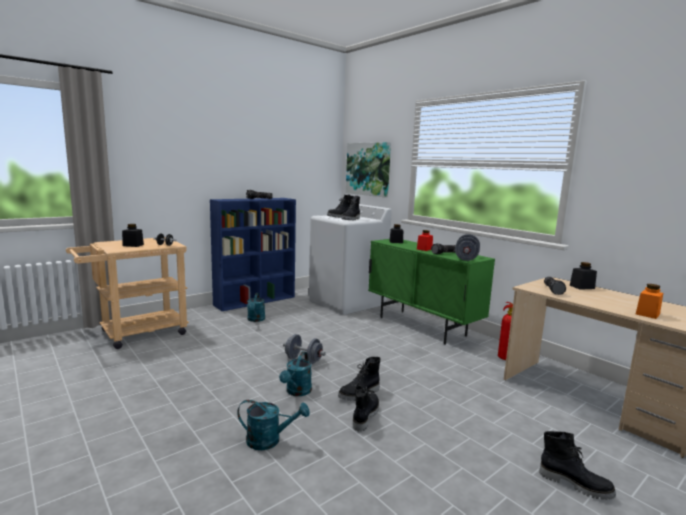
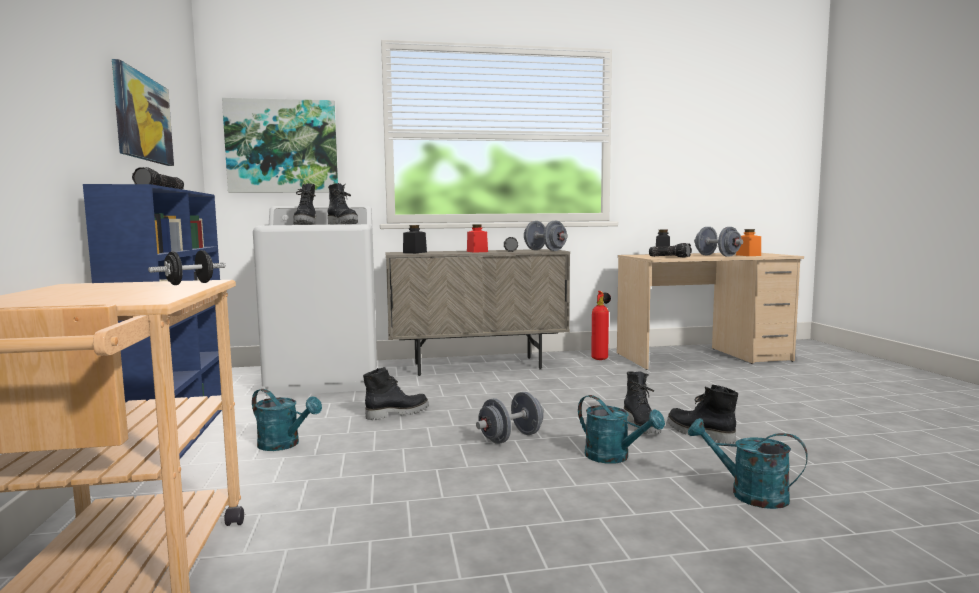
camera: 60 degrees left, 5 degrees down
(133, 245) = (115, 294): black jar -> none
(269, 440) = (748, 494): turquoise watering can -> turquoise watering can turned 90 degrees counterclockwise
(272, 165) = (142, 118): none -> picture
(421, 326) = (477, 366): green cabinet -> beige cabinet
(575, 484) = (832, 392): black boot -> black boot (397, 413)
(610, 303) = (717, 256): none -> grey dumbbell

